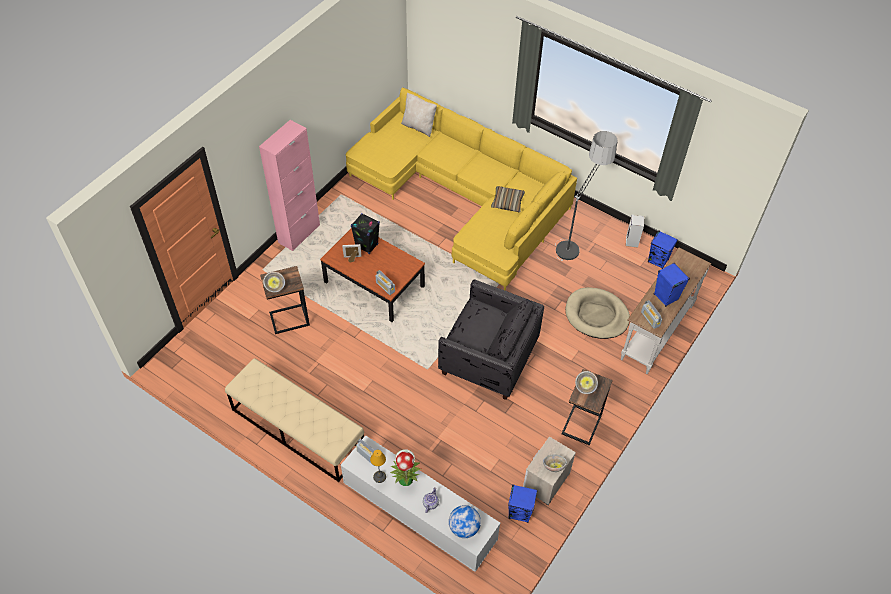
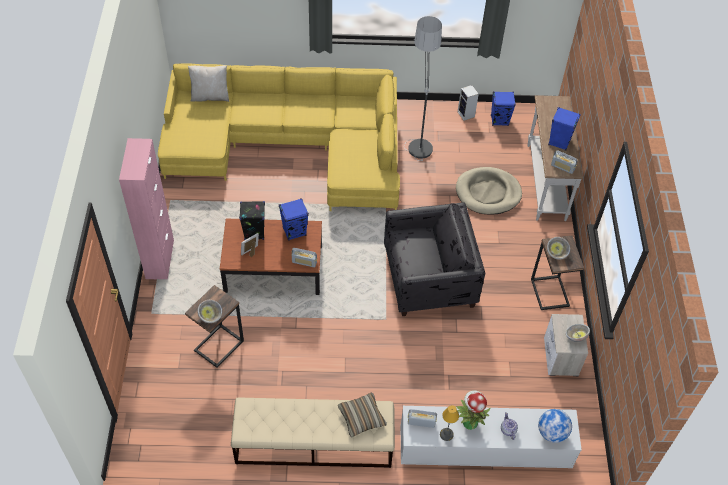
camera: 35 degrees left, 0 degrees up
(507, 202) = (350, 128): pillow -> pillow (361, 417)
(520, 513) = (562, 396): blue speaker -> blue speaker (294, 232)

